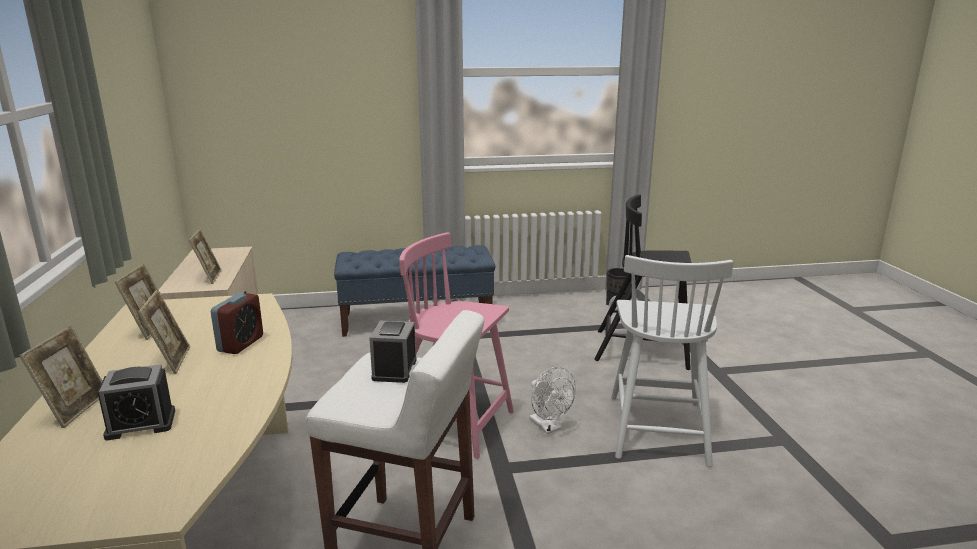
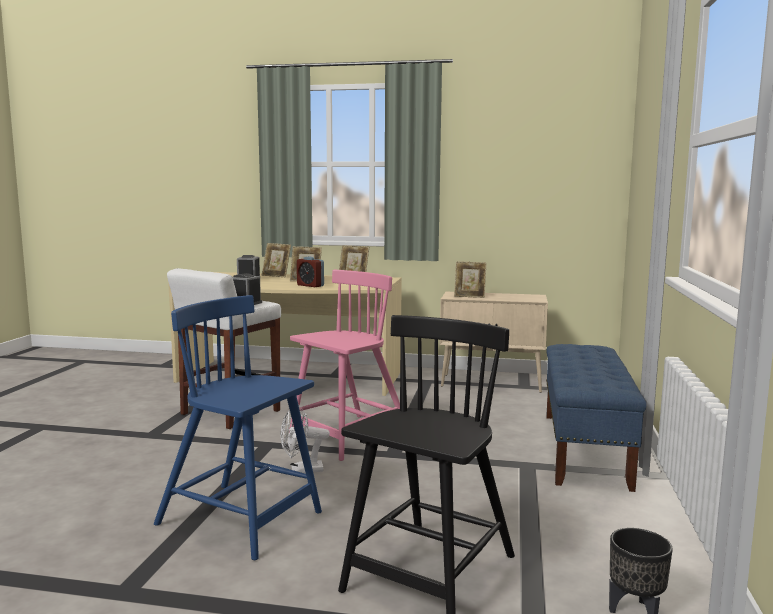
camera: 110 degrees right, 10 degrees down
(657, 427) = (241, 519): white chair -> blue chair

